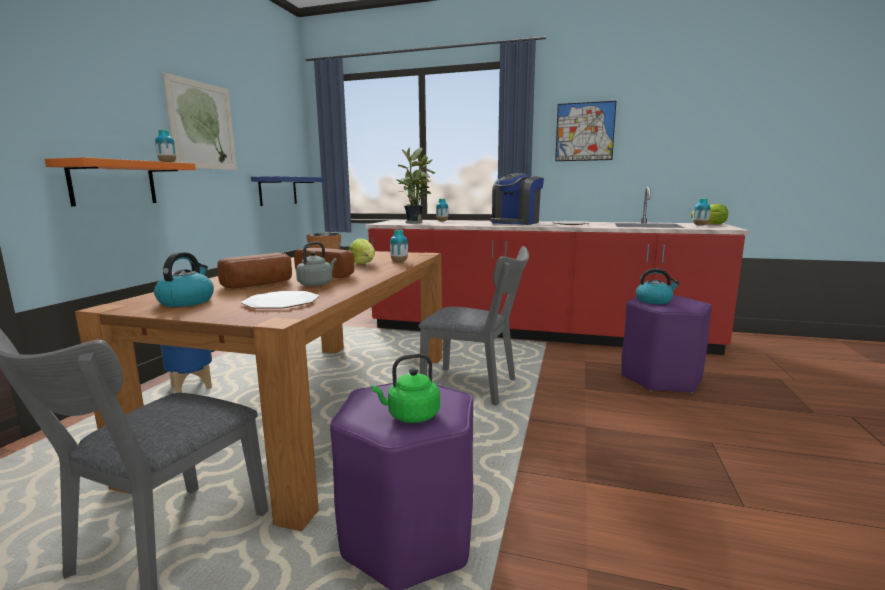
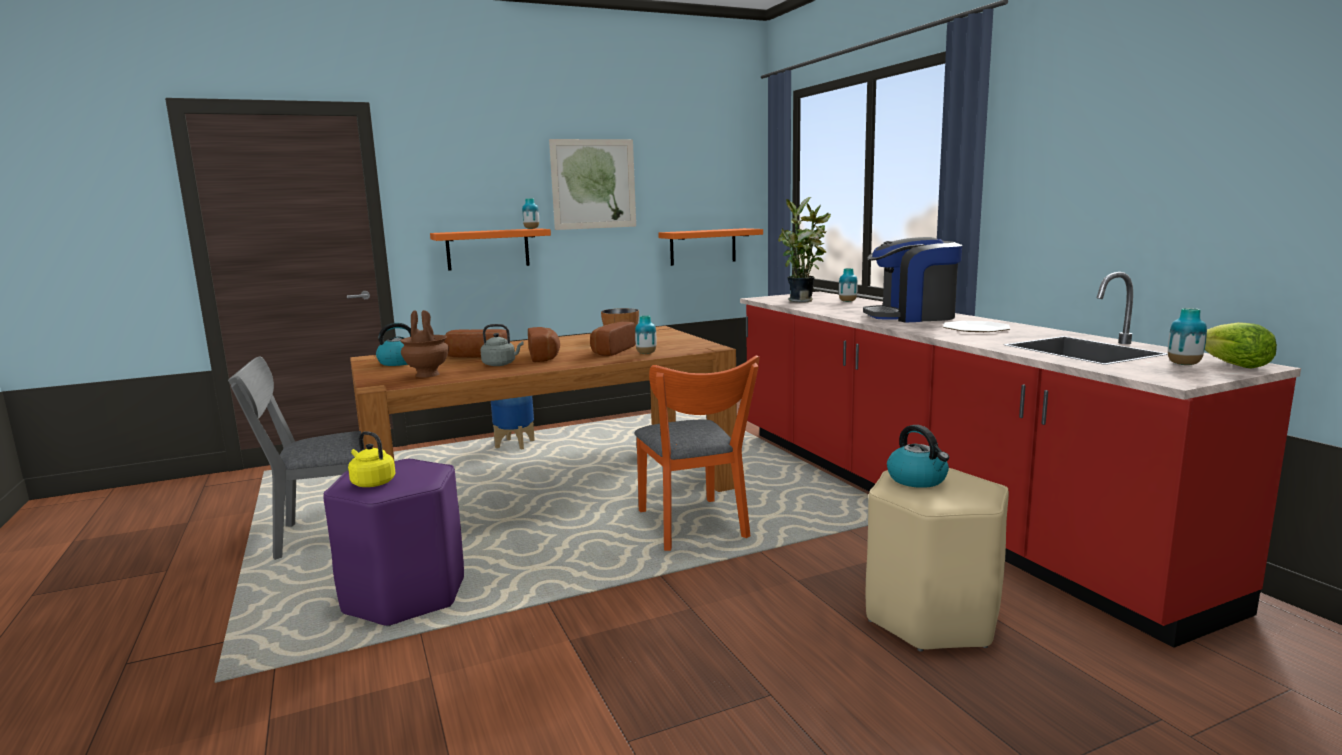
camera: 50 degrees right, 0 degrees up
(278, 191) = (703, 246): blue shelf -> orange shelf
(281, 302) = (427, 375): plate -> brown vase
(363, 264) = (611, 350): lettuce -> bread
(410, 416) = (372, 483): green kettle -> yellow kettle
(476, 387) = (694, 528): grey chair -> orange chair
(584, 132) = (1074, 159): picture -> none
(661, 378) = (932, 618): purple stool -> beige stool

